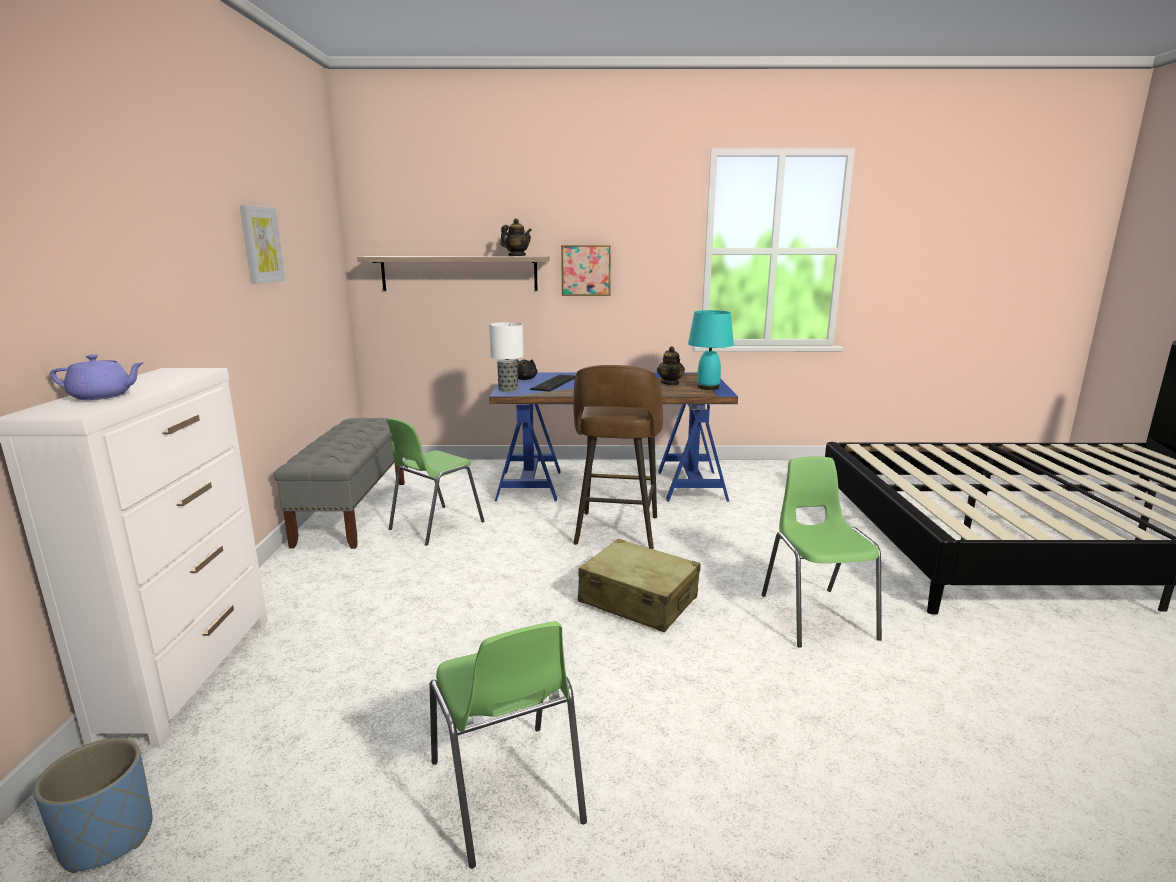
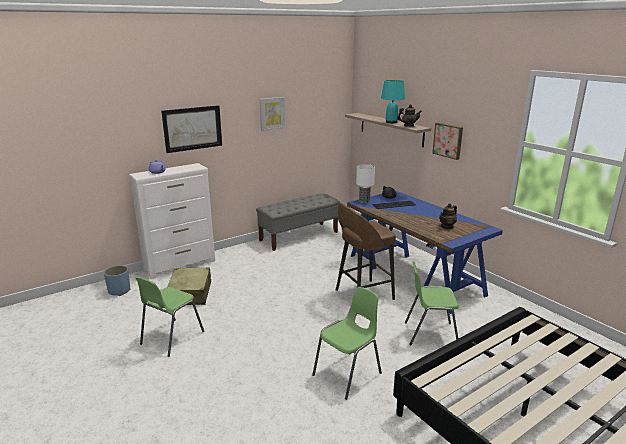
camera: 55 degrees right, 5 degrees up
(134, 266) = (192, 128): none -> picture
(435, 525) = (310, 255): green chair -> green chair (430, 334)
(638, 600) = (306, 322): beige suitcase -> beige suitcase (190, 293)
(708, 387) = (457, 237): turquoise table lamp -> turquoise table lamp (391, 122)

